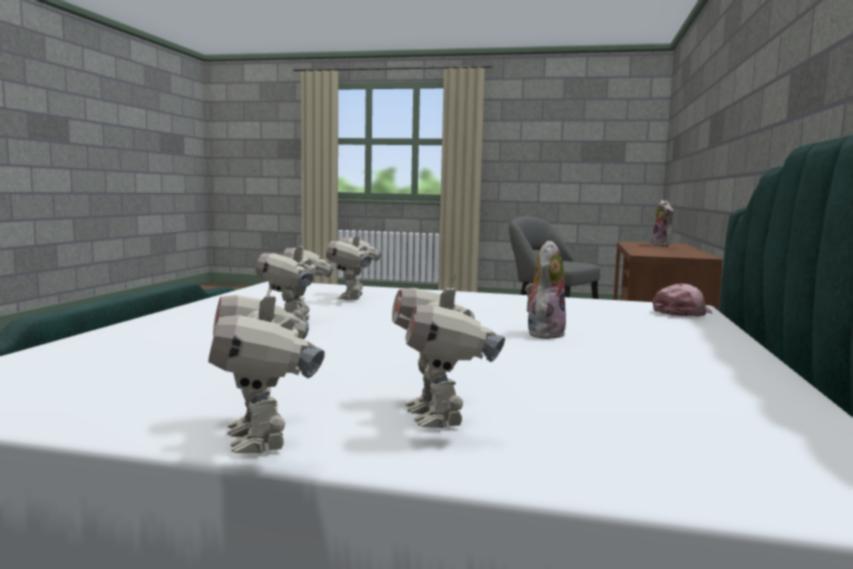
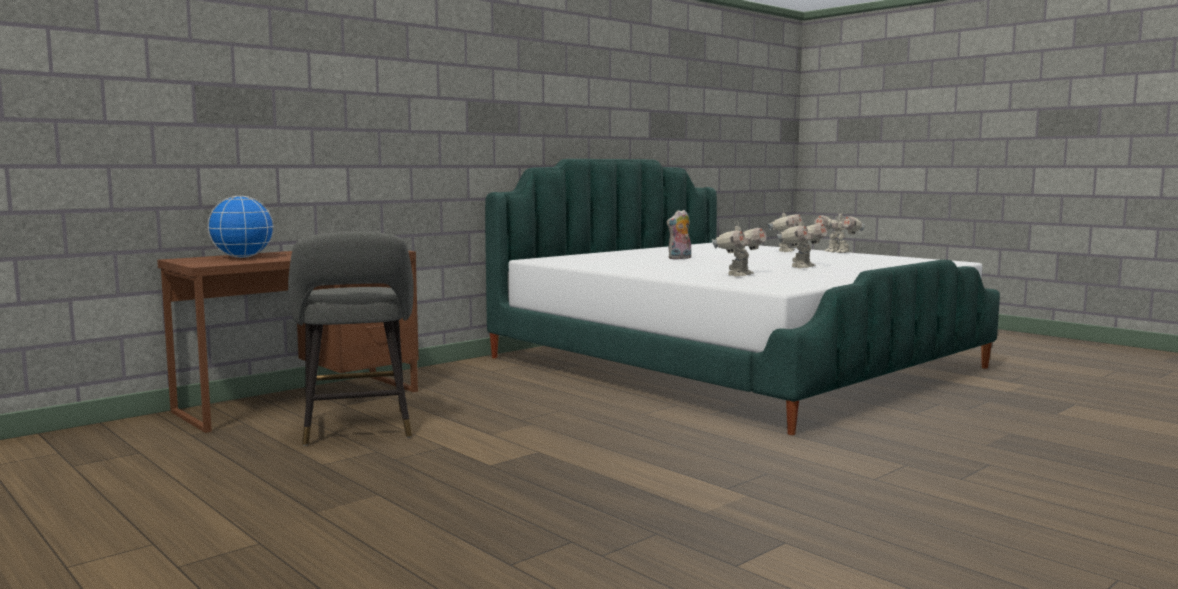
camera: 145 degrees left, 0 degrees up
(262, 440) = (837, 252): toy robot -> toy robot turned 120 degrees clockwise
(662, 246) = (243, 257): plush toy -> globe
(683, 313) = (557, 258): pink cap -> none

